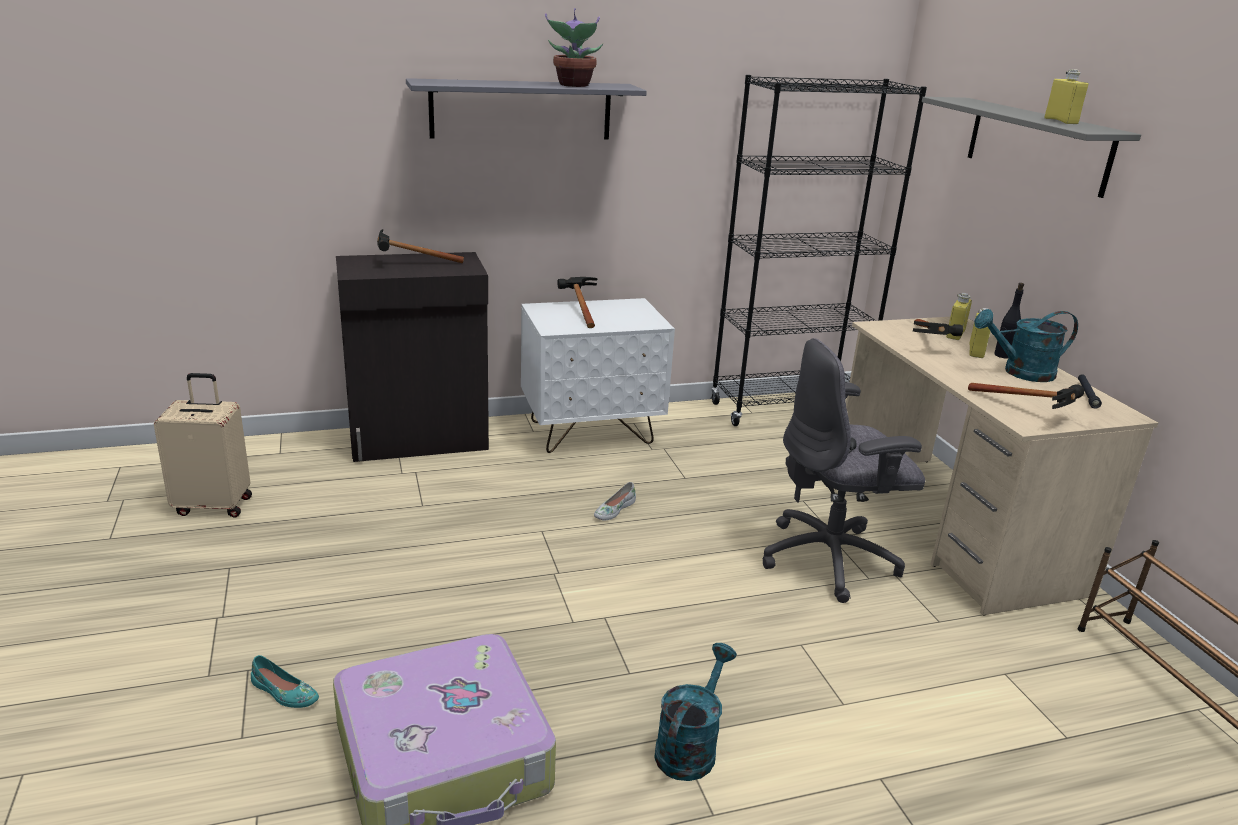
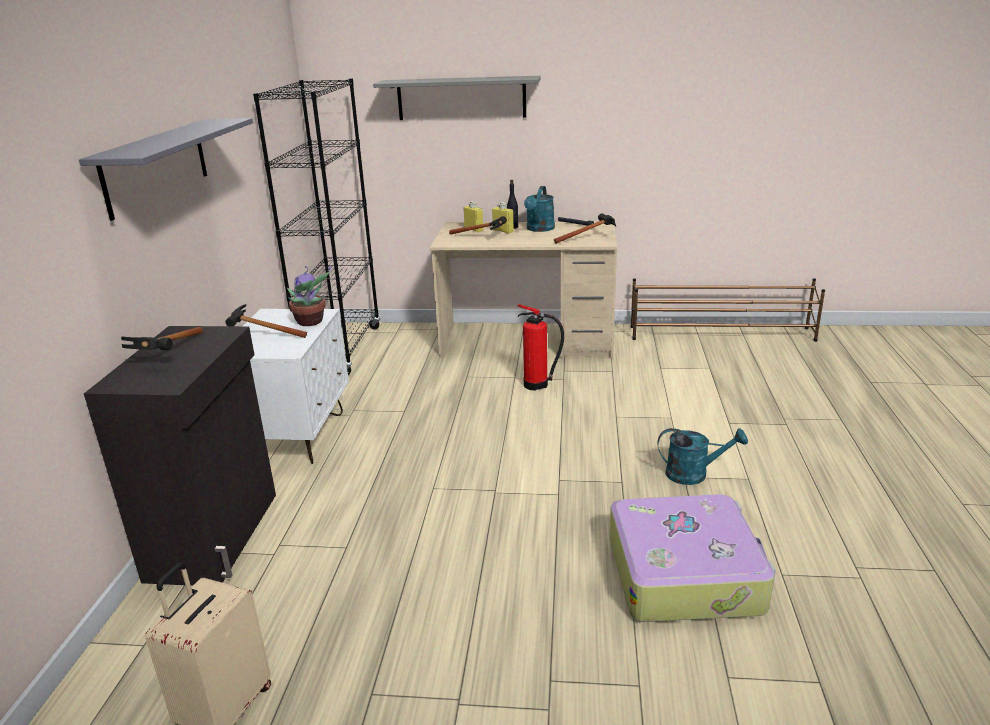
camera: 65 degrees left, 0 degrees up
(284, 693) = (590, 656): turquoise shoe -> none
(573, 85) = (204, 127): potted plant -> potted plant (311, 322)
(614, 510) = (426, 450): white shoe -> none
(690, 746) = (694, 474): turquoise watering can -> turquoise watering can turned 135 degrees clockwise
(831, 559) = (538, 385): grey office chair -> fire extinguisher
(1060, 121) = (494, 78): yellow bottle -> none

